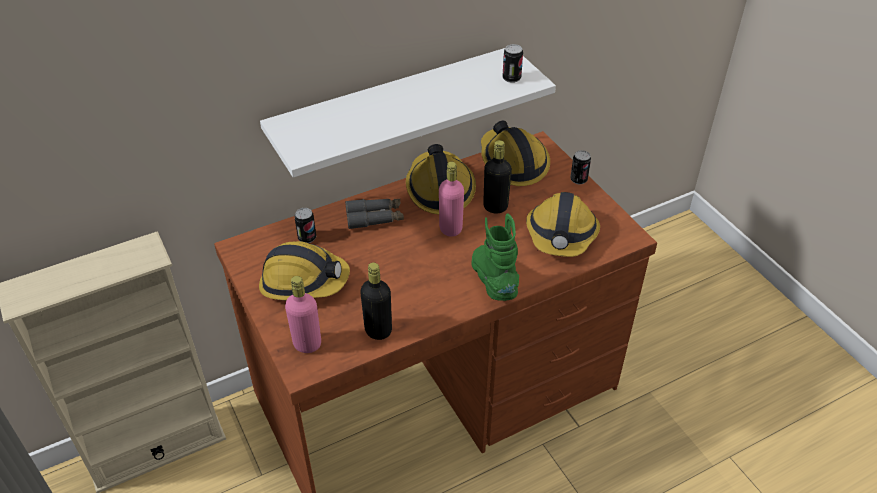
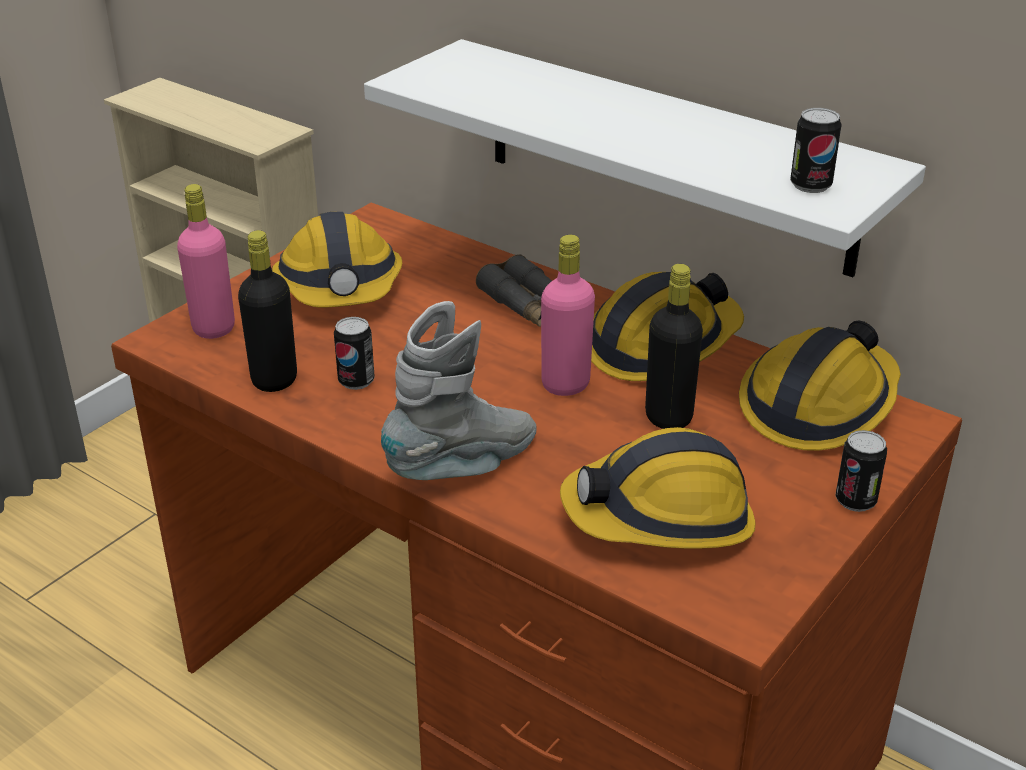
camera: 65 degrees right, 10 degrees down
(307, 238) = (434, 263): can -> can (356, 381)
(494, 282) = (464, 466): green boot -> grey boot

